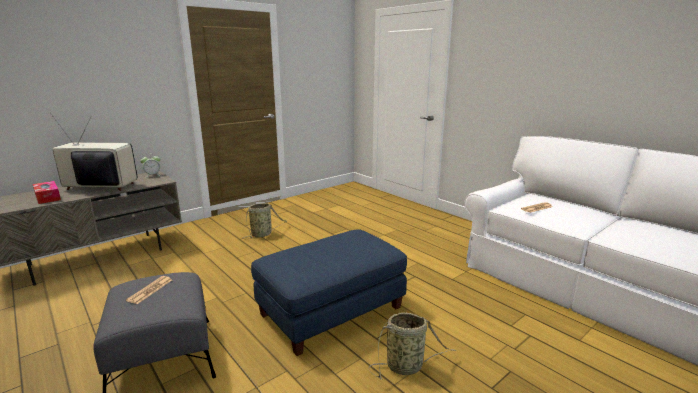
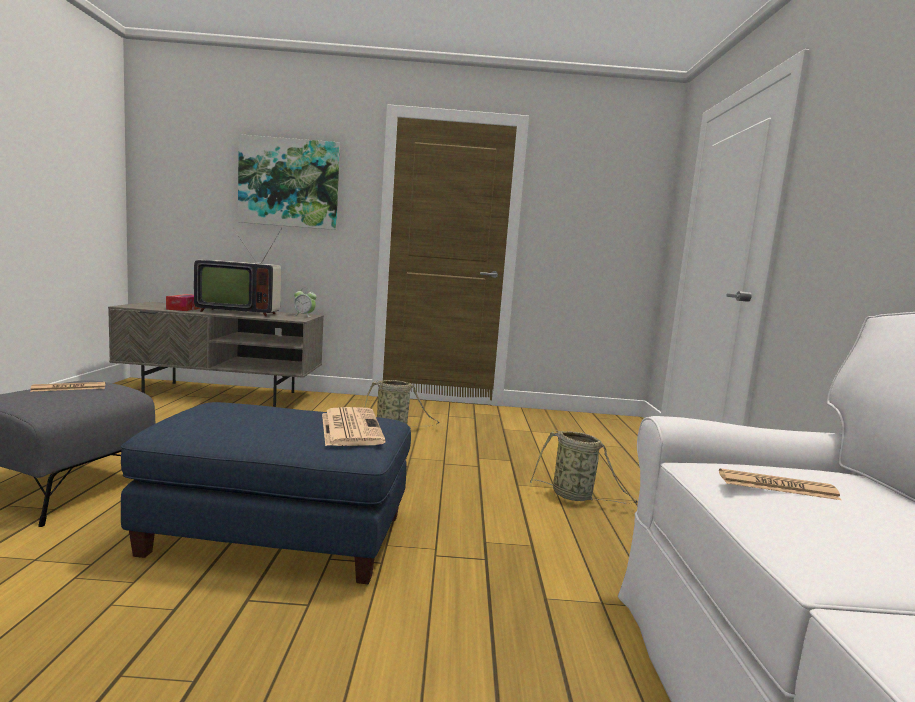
camera: 40 degrees right, 10 degrees down
(100, 187) = (238, 312): television -> television turned 135 degrees clockwise
(102, 66) = (289, 183): none -> picture
(360, 241) = (350, 427): none -> newspaper
(407, 366) = (190, 666): basket -> basket (575, 496)

